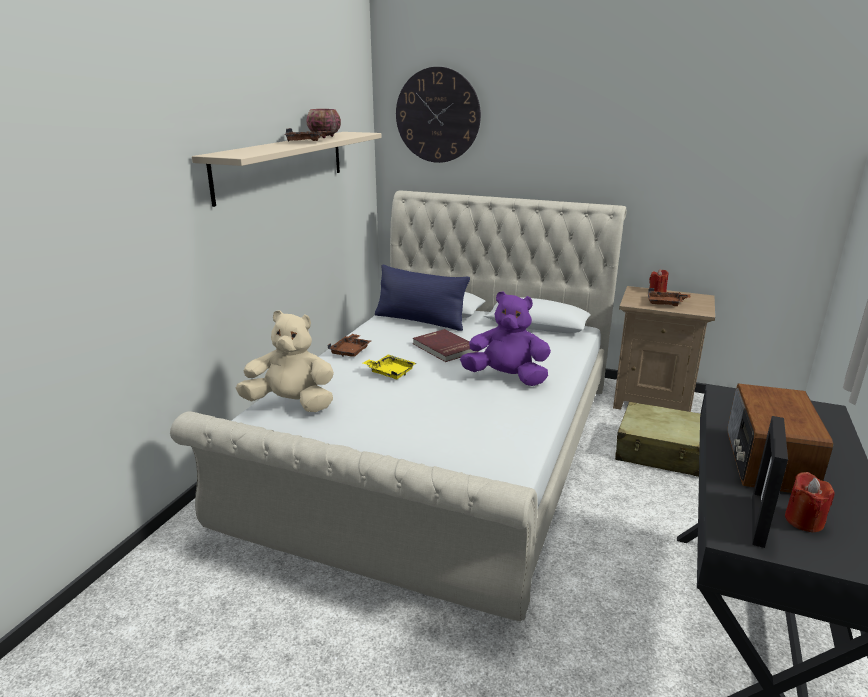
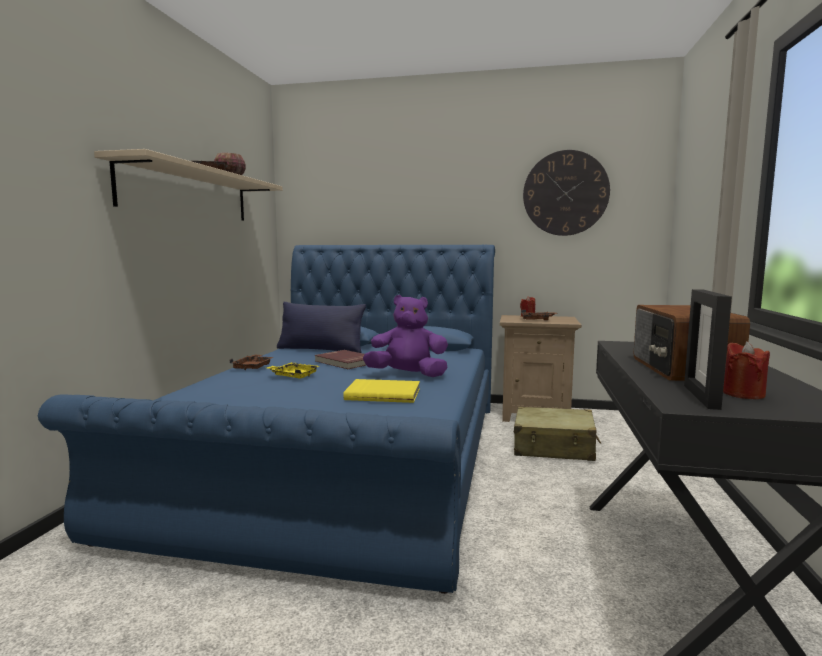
camera: 10 degrees left, 15 degrees down
(291, 404) = (188, 399): beige plush toy -> none
(437, 115) = (331, 182): wall clock -> wall clock (565, 193)
(440, 445) = (345, 457): beige bed -> blue bed
(476, 410) = (383, 394): none -> yellow book

